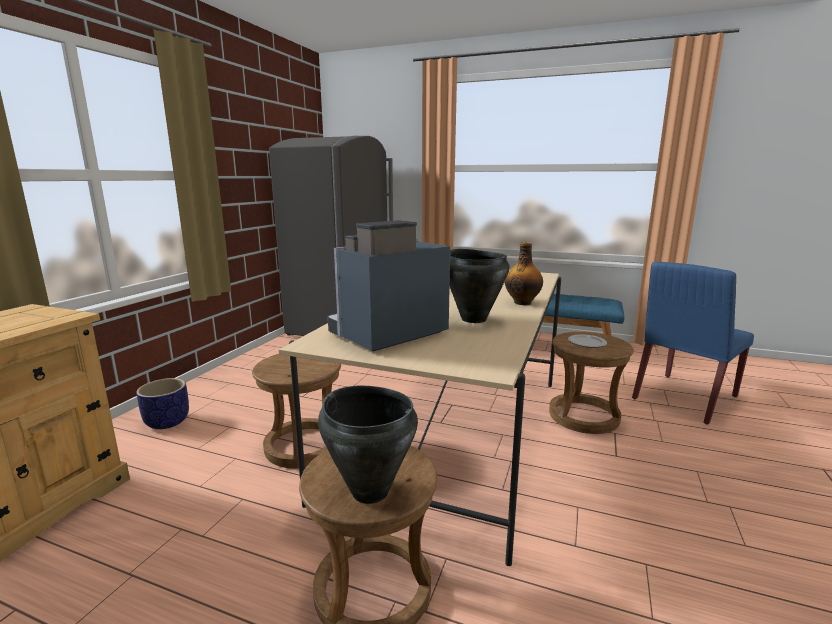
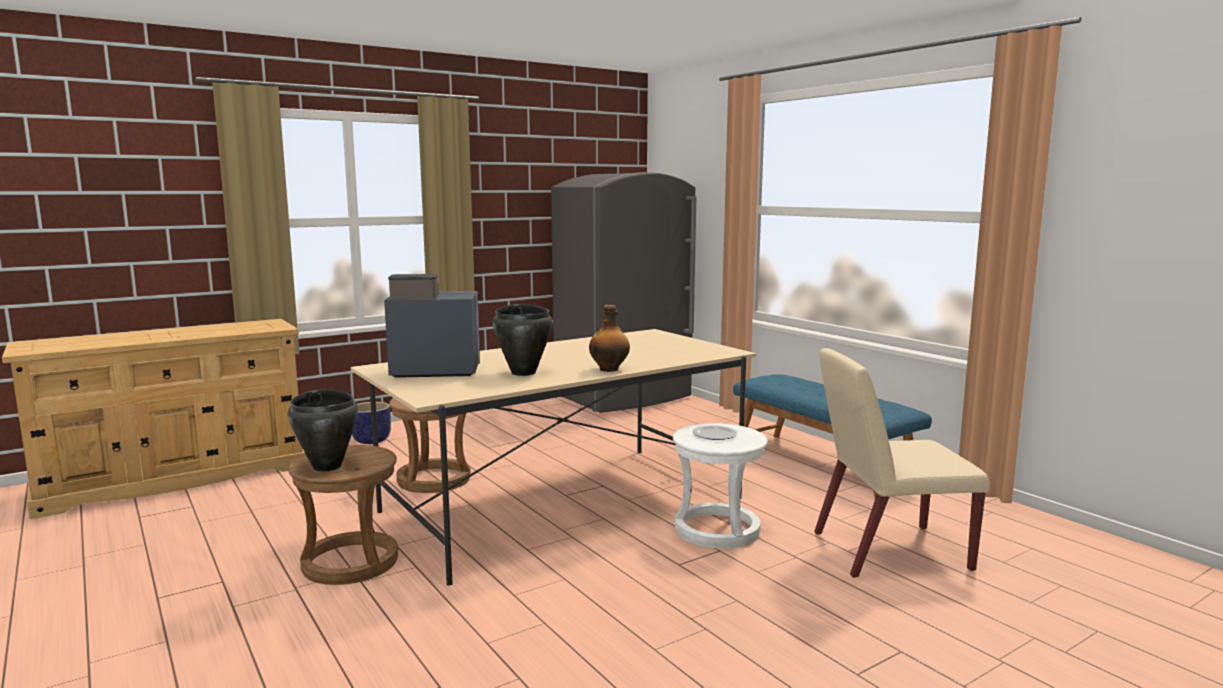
camera: 35 degrees right, 5 degrees down
(584, 416) = (717, 530): brown stool -> white stool
(684, 398) = (888, 551): blue chair -> beige chair

